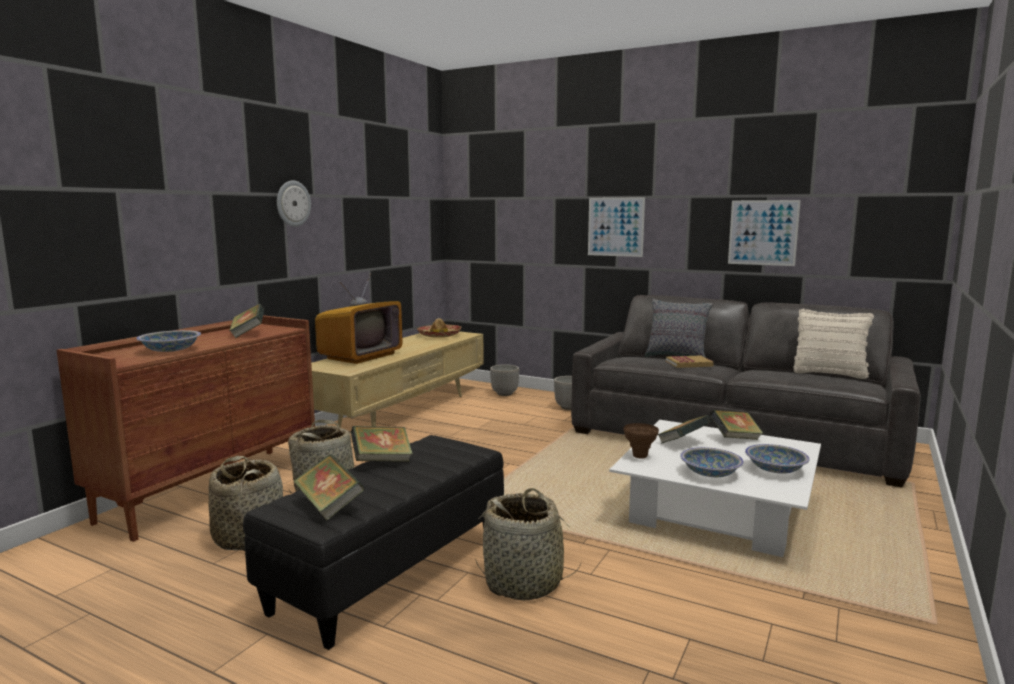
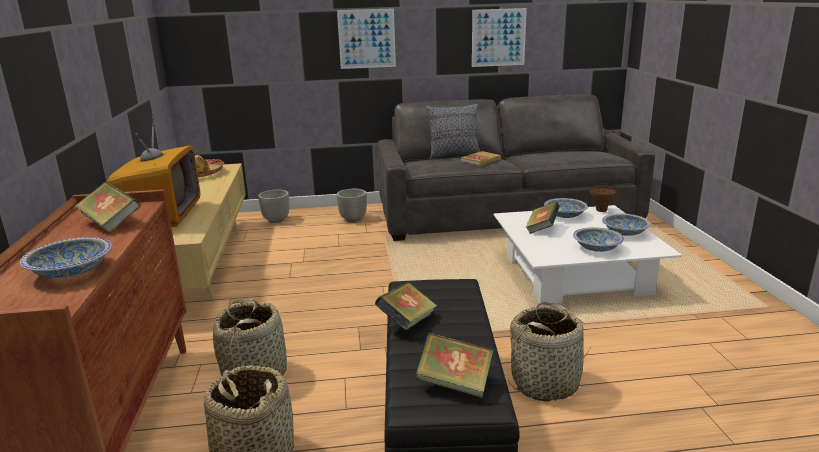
camera: 35 degrees left, 10 degrees up
(293, 203) = (62, 39): wall clock -> none
(639, 456) = (534, 249): brown vase -> brown vase (601, 210)
(735, 438) = (565, 215): book -> bowl
(829, 374) = (572, 149): beige pillow -> none

